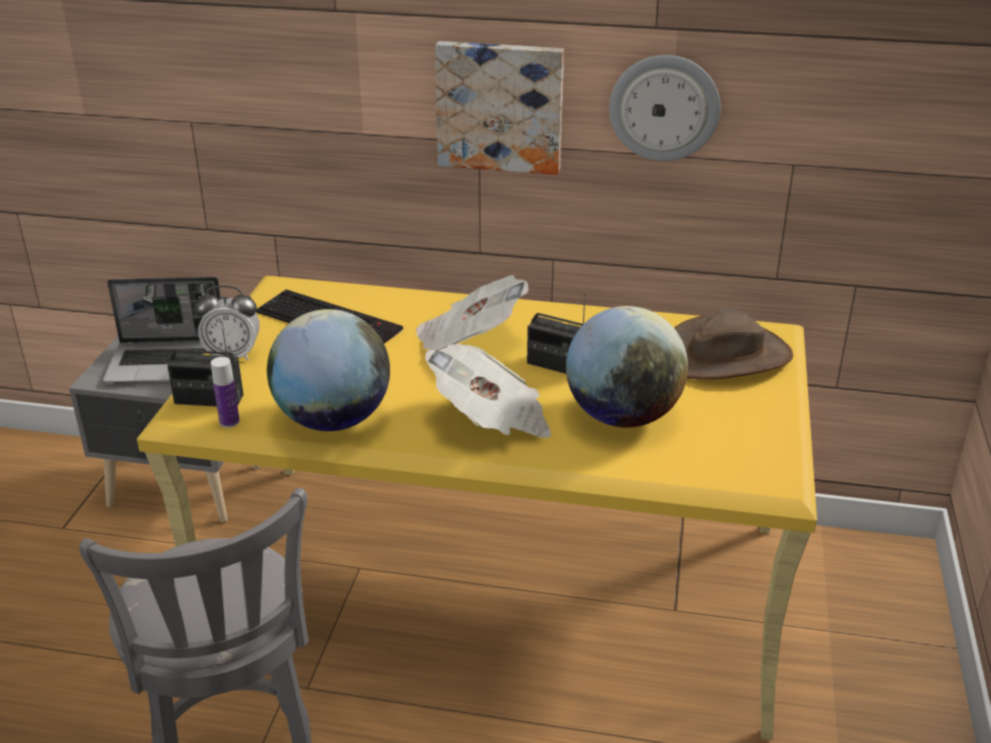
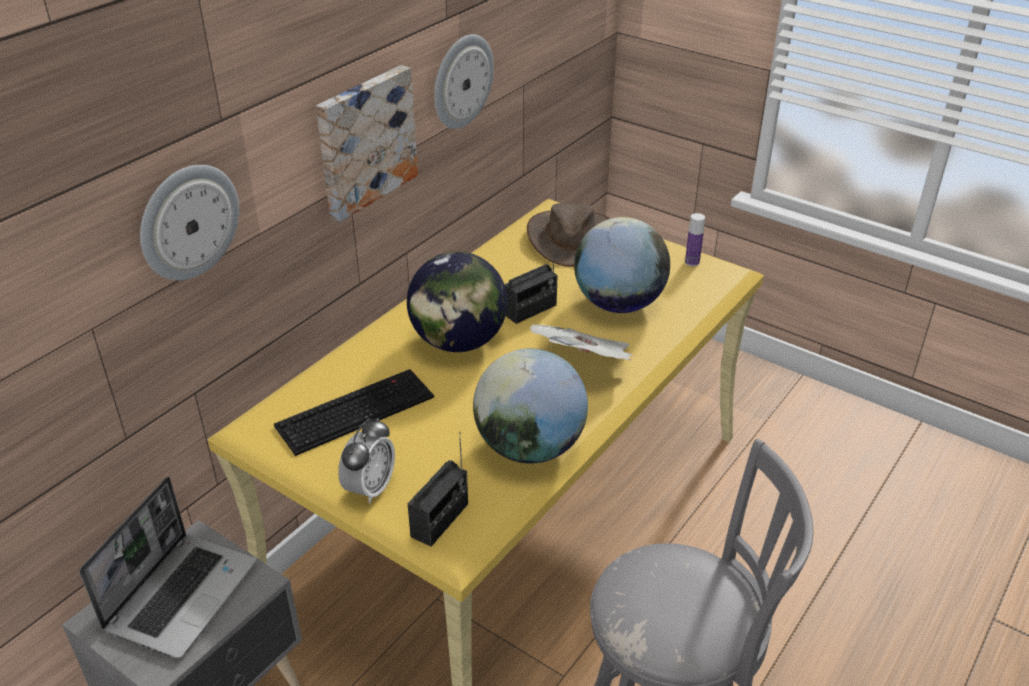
camera: 65 degrees left, 5 degrees up
(229, 422) = (490, 513): bottle -> bottle (692, 262)
(282, 80) = (188, 221): none -> wall clock
(469, 341) = (458, 342): newspaper -> globe

